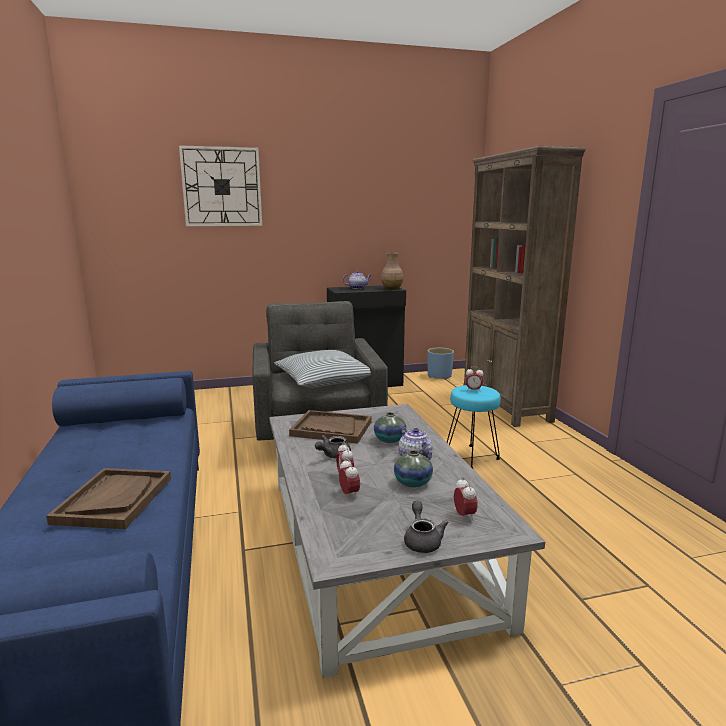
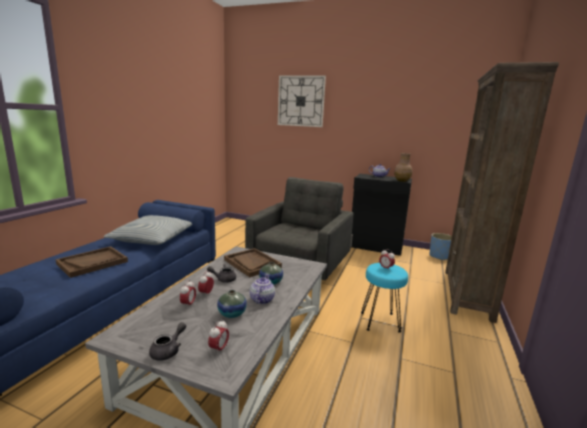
camera: 35 degrees right, 0 degrees up
(324, 379) = (298, 233): pillow -> pillow (152, 238)

